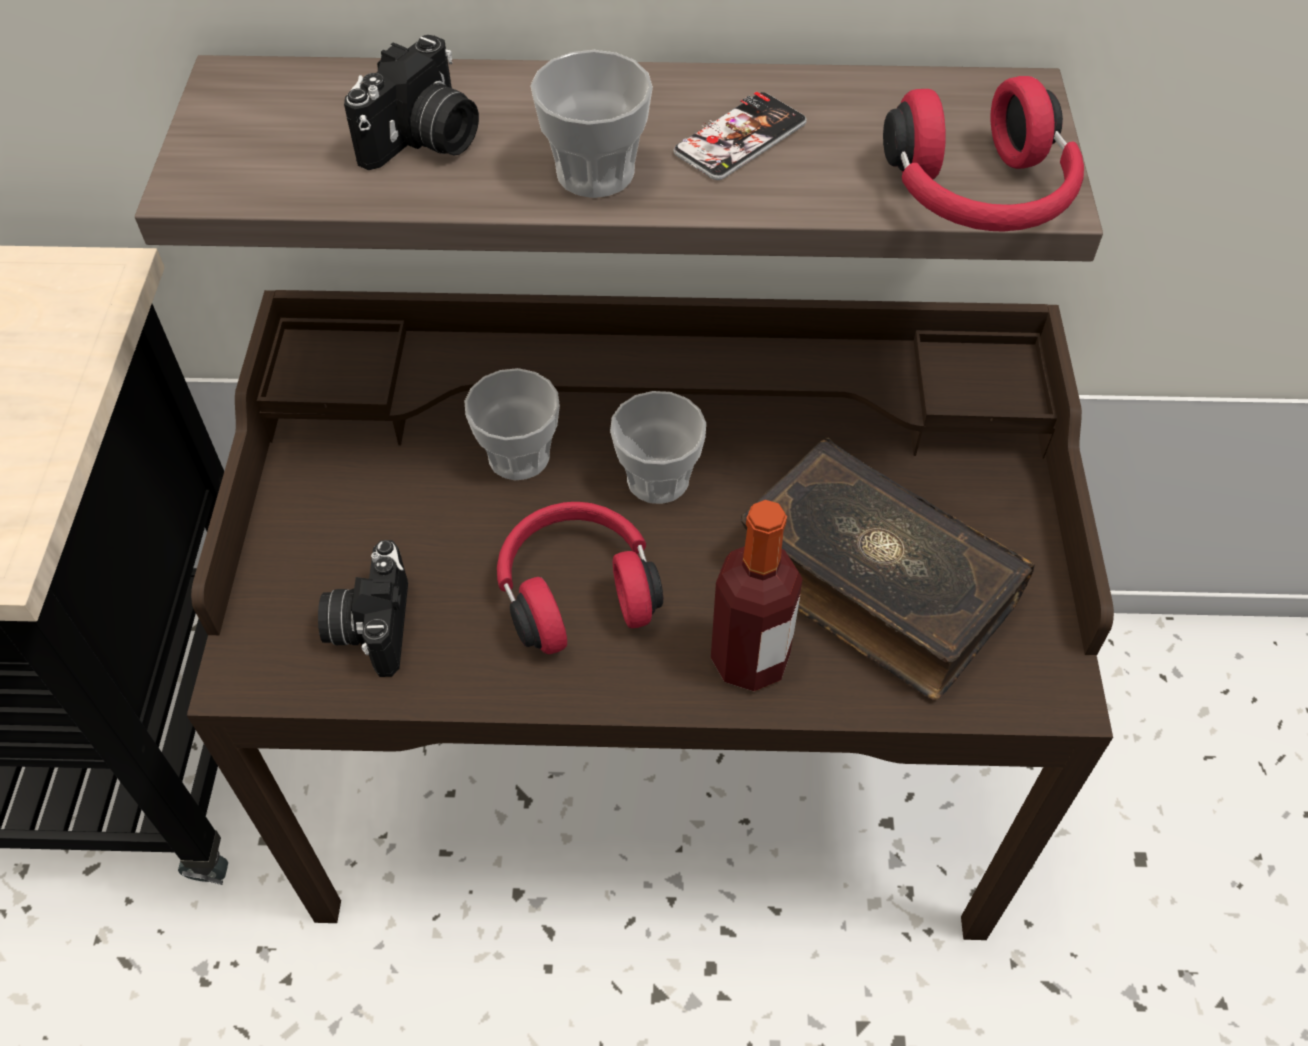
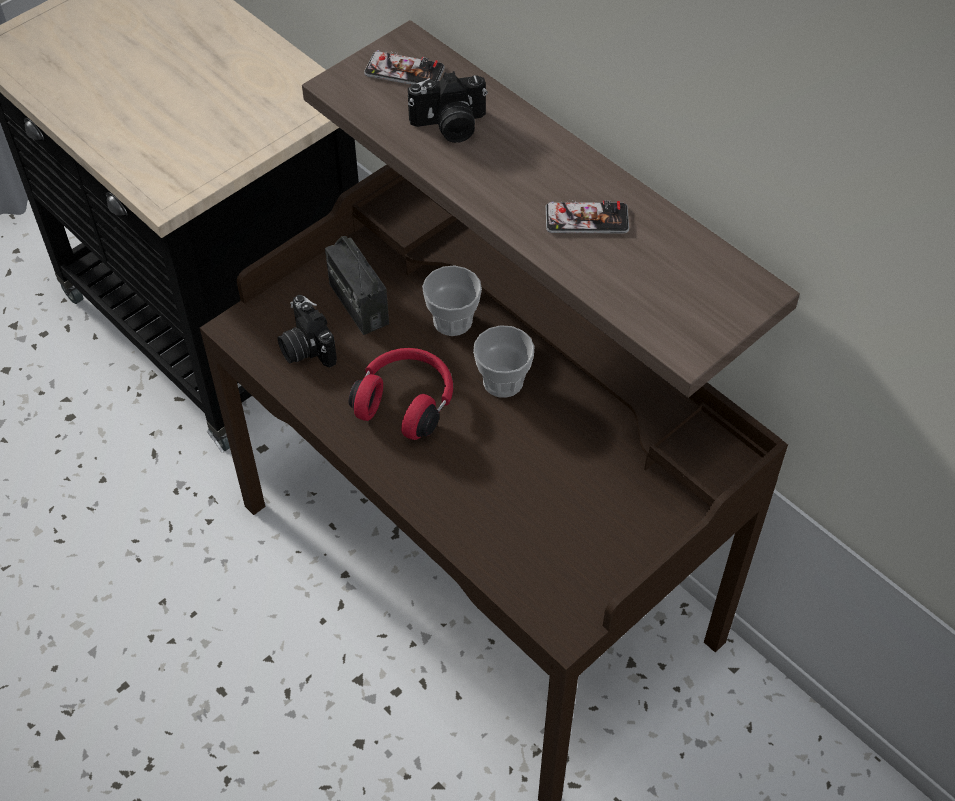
camera: 45 degrees right, 0 degrees up
(272, 115) = (404, 71): none -> phone
(370, 625) = (305, 347): camera -> camera turned 75 degrees counterclockwise
(378, 522) = (358, 304): none -> radio
(595, 172) = (501, 191): cup -> none
(750, 660) = (443, 494): bottle -> none
(872, 584) = (542, 510): book -> none
(979, 196) = (656, 324): red headphones -> none

